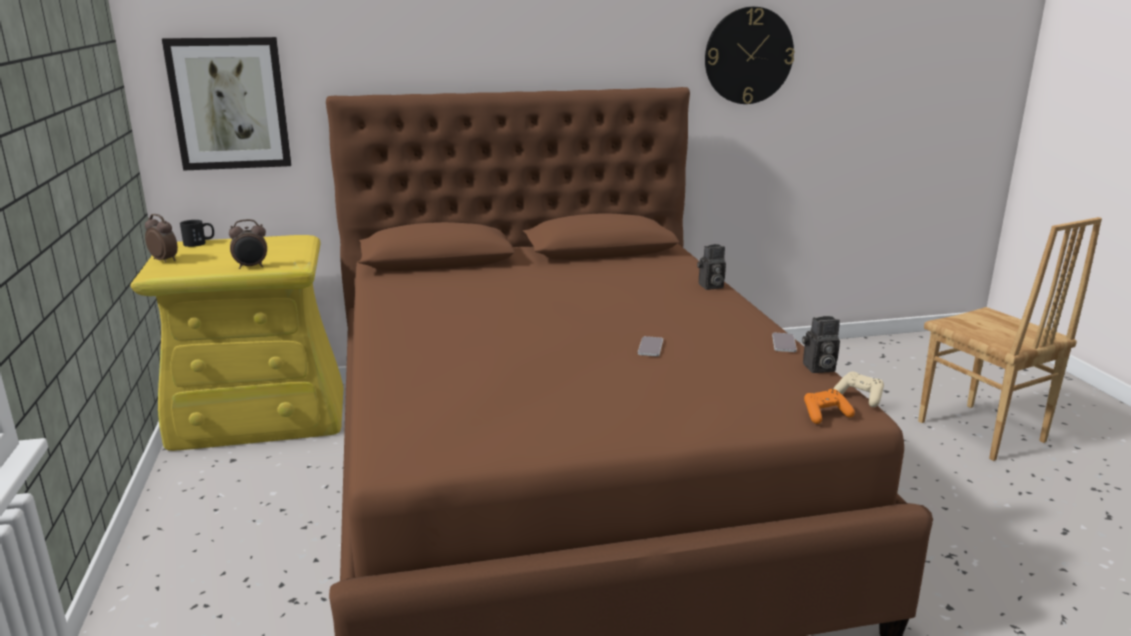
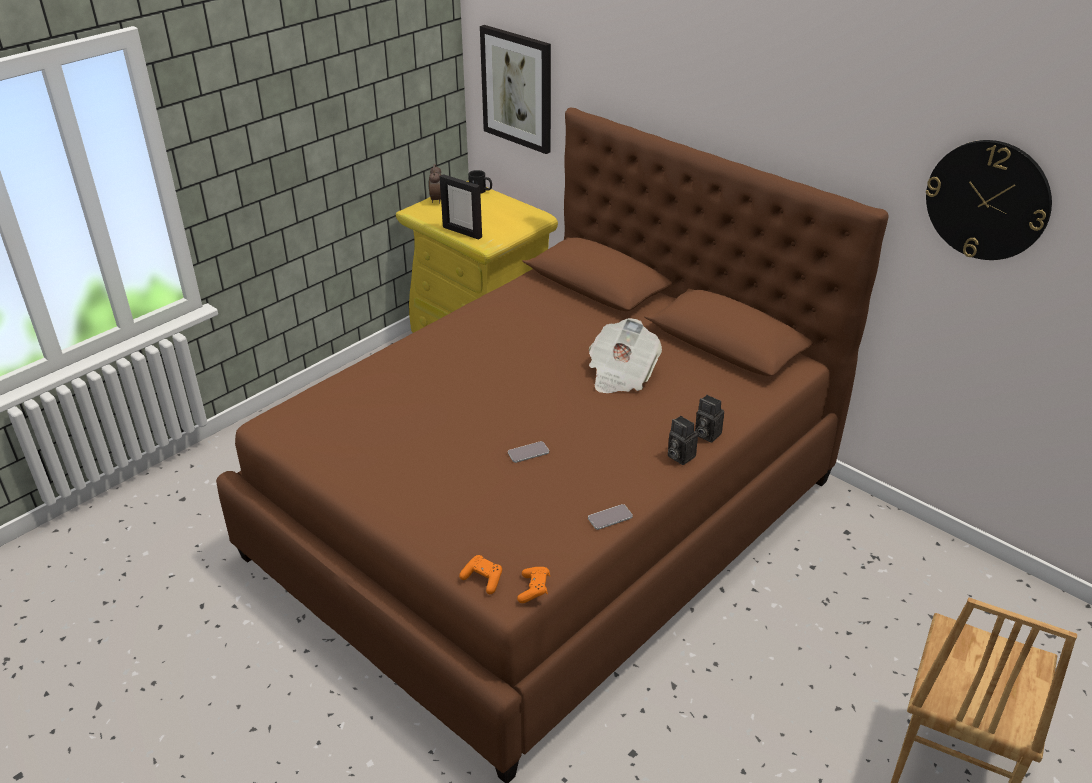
camera: 55 degrees right, 15 degrees up
(251, 267) = (463, 232): alarm clock -> picture frame
(586, 288) = (621, 374): none -> newspaper
(818, 368) = (573, 552): camera -> camera (679, 456)
(859, 397) = (534, 590): beige game controller -> orange game controller

